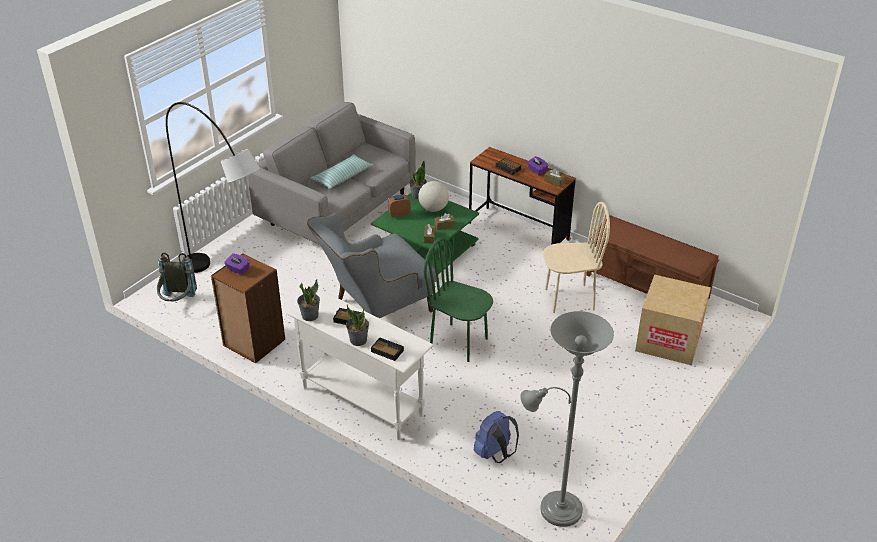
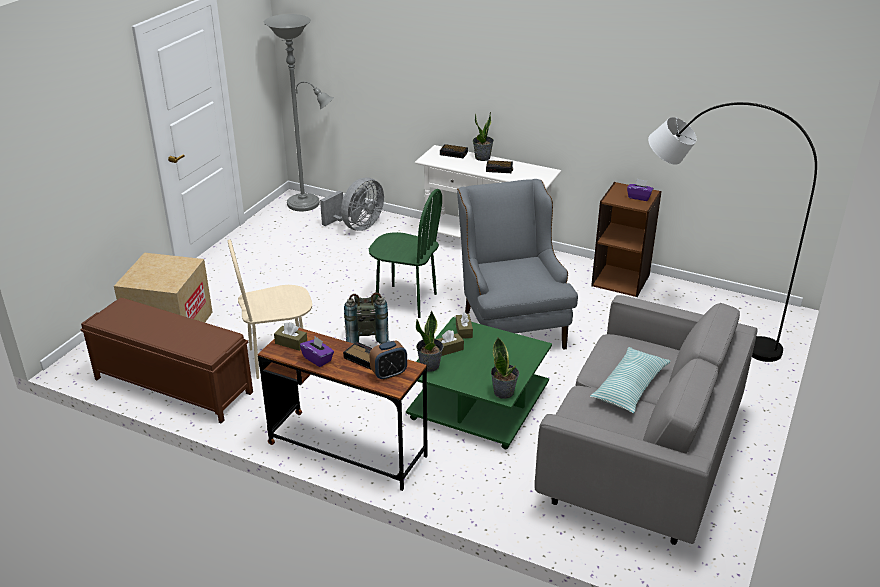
camera: 170 degrees right, 5 degrees down
(178, 302) = (737, 307): grey backpack -> grey backpack (367, 339)
(310, 315) = (537, 168): potted plant -> potted plant (430, 365)
(375, 310) = (510, 322): grey armchair -> grey armchair turned 60 degrees counterclockwise
(399, 214) = (518, 358): alarm clock -> alarm clock (389, 374)
(433, 208) = (472, 373): globe -> none
(495, 454) = (357, 226): blue backpack -> grey fan

